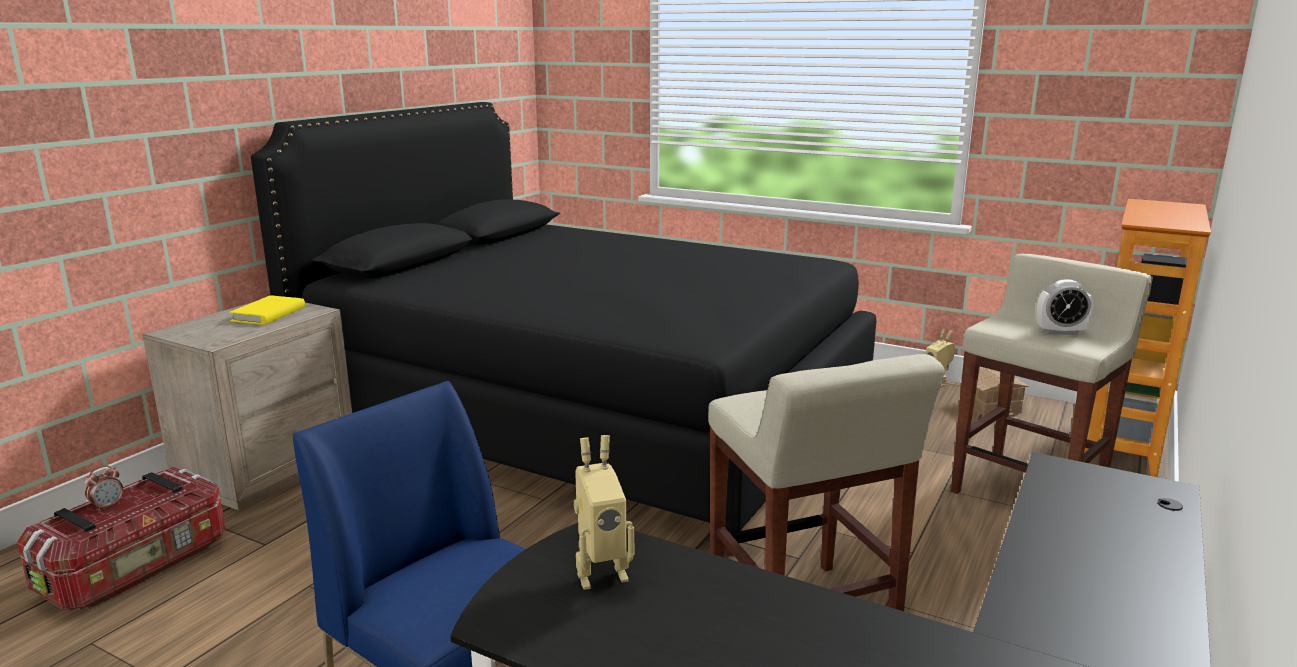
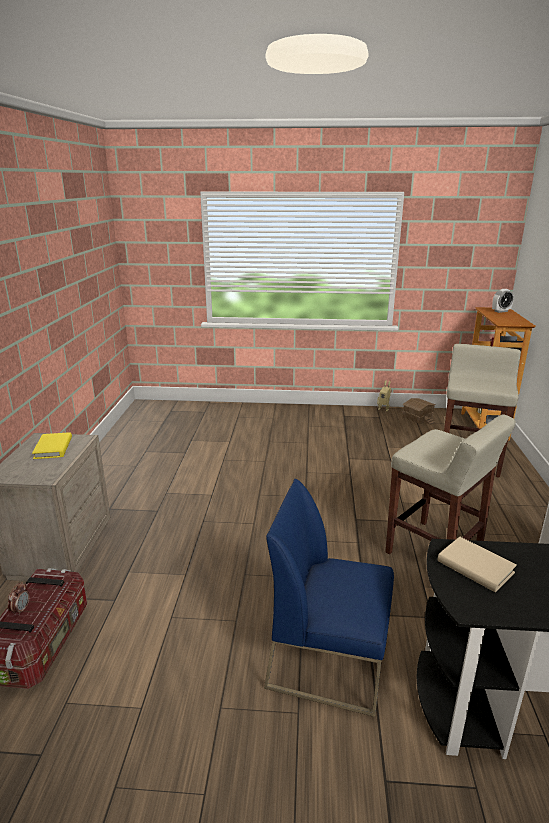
camera: 25 degrees left, 5 degrees up
(589, 413) = (228, 464): black bed -> none
(600, 572) = (475, 567): toy robot -> beige book
(1060, 332) = (489, 383): alarm clock -> alarm clock (501, 311)

